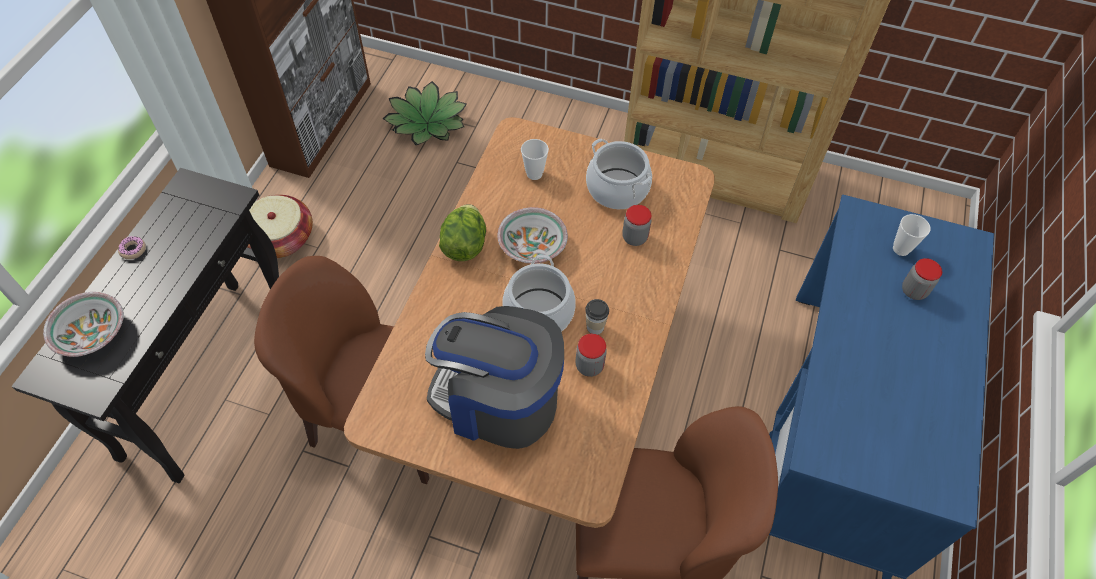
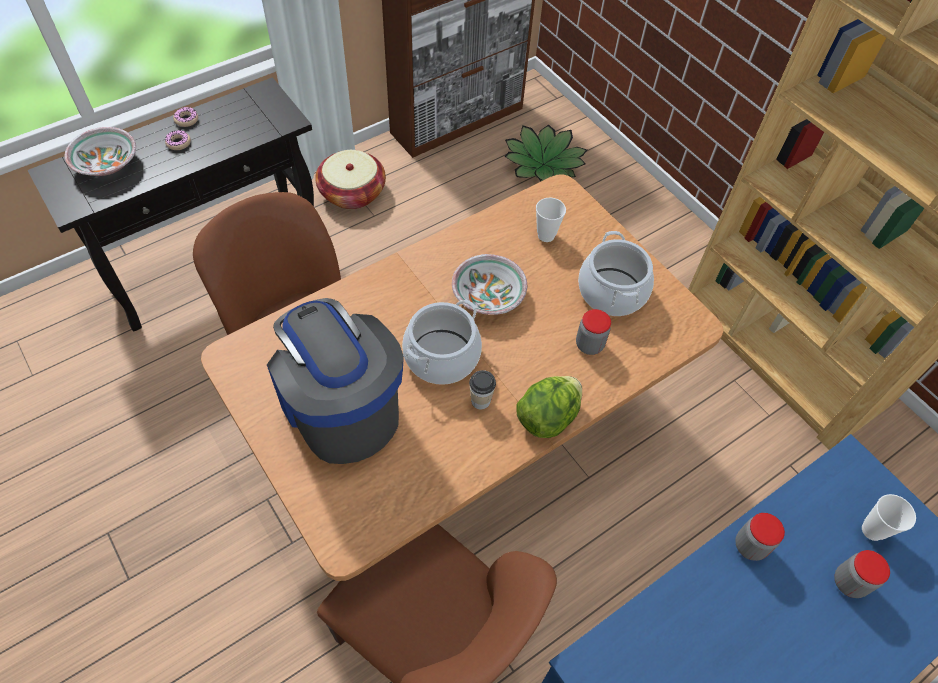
camera: 35 degrees right, 0 degrees up
(146, 275) = (178, 143): none -> donut
(464, 245) = (430, 261): lettuce -> lettuce (547, 417)
(589, 366) = (445, 431): jar -> jar (750, 546)

